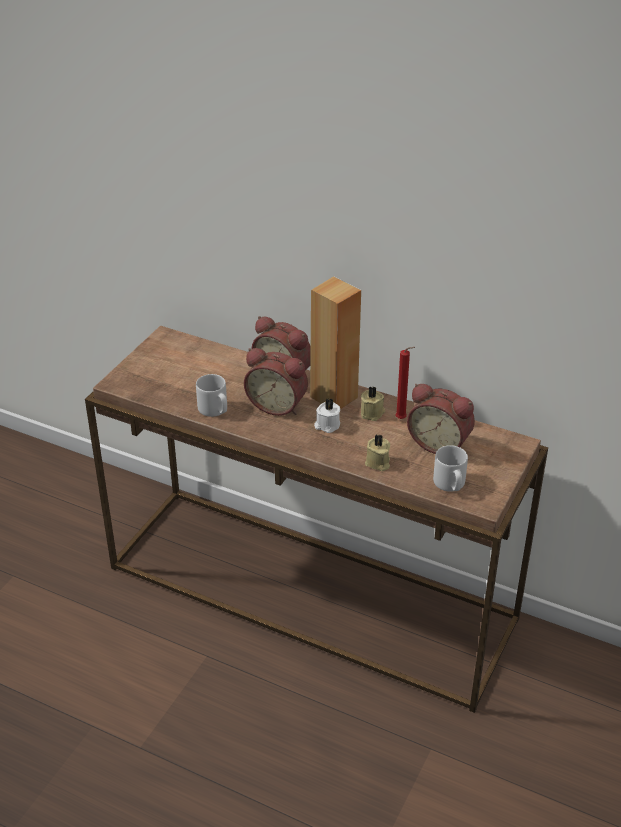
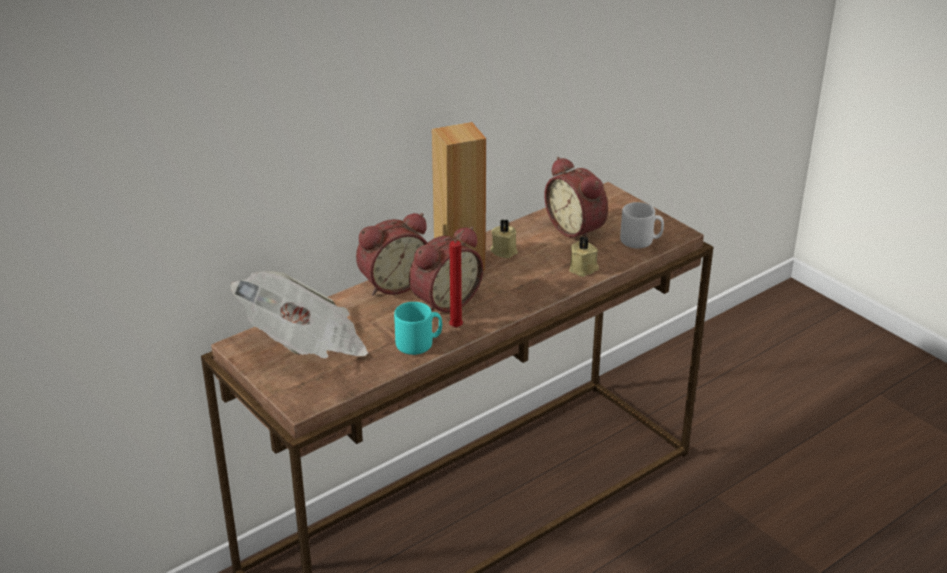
camera: 65 degrees left, 5 degrees down
(182, 362) = (305, 345): none -> newspaper
(214, 410) = (419, 343): grey mug -> turquoise mug
(327, 425) = (503, 281): white candle -> none
(402, 419) = (527, 237): red candle -> red candle (458, 326)
(440, 443) = (577, 229): alarm clock -> alarm clock turned 90 degrees clockwise

